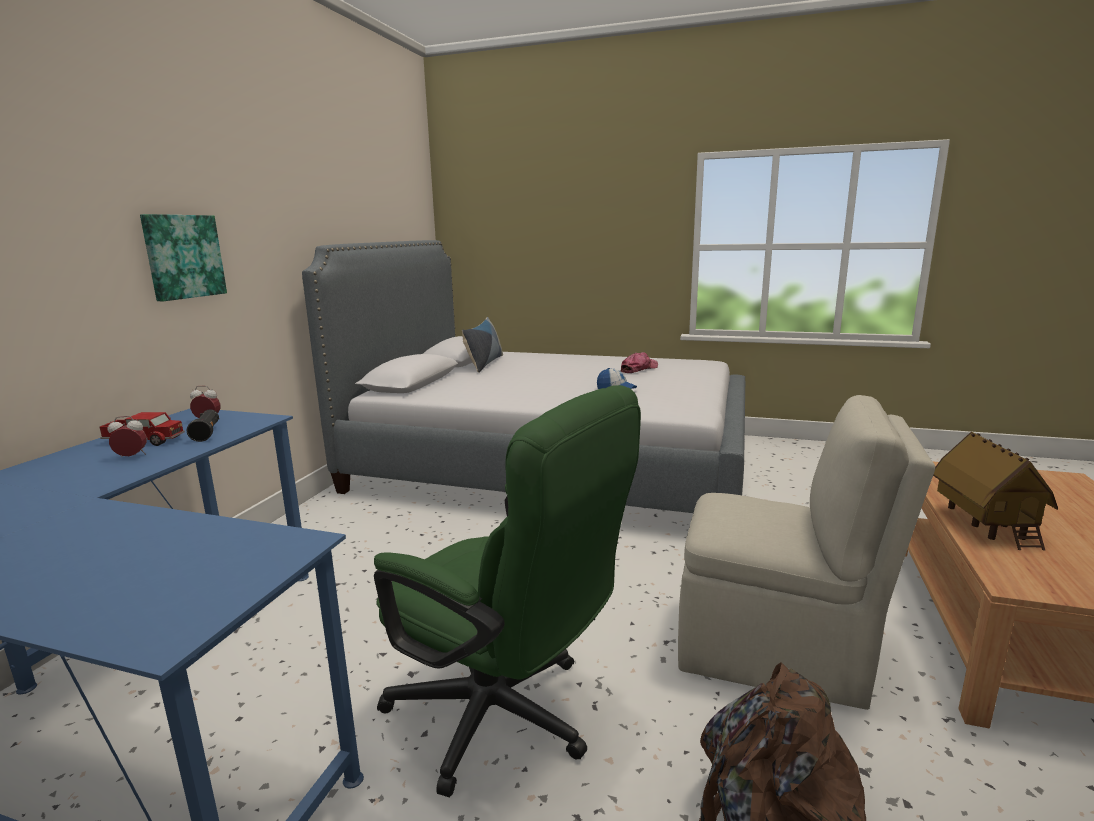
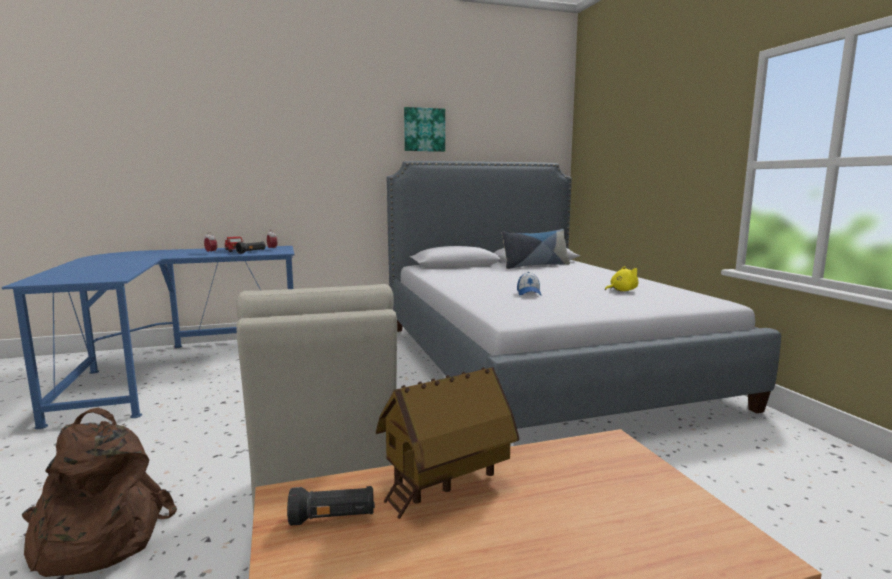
camera: 55 degrees right, 5 degrees down
(183, 256) = (303, 163): picture -> picture (424, 130)
(506, 719) = (194, 435): green office chair -> none
(639, 369) = (621, 290): cap -> yellow plush toy
(1048, 572) = (333, 518): none -> black flashlight

